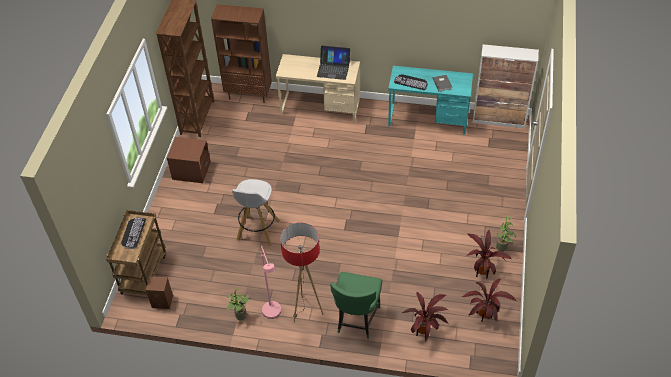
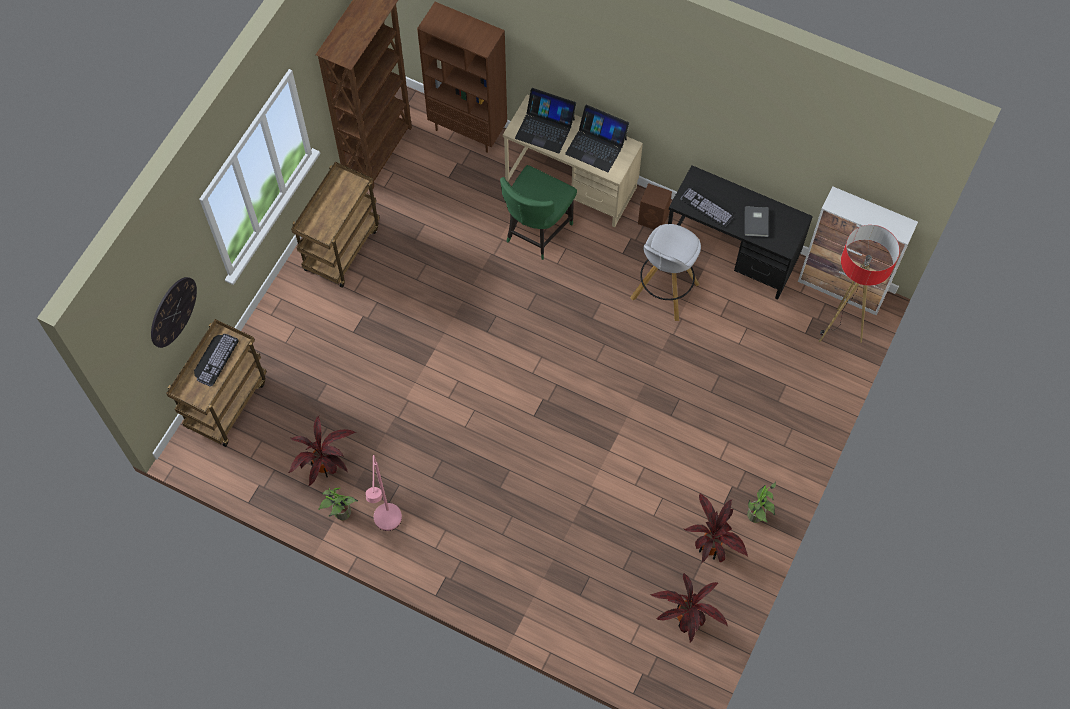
camera: 15 degrees right, 15 degrees up
(101, 197) = (173, 311): none -> wall clock
(163, 301) = (241, 457): brown speaker -> brown speaker (654, 219)
(191, 171) = (341, 247): brown nightstand -> brown cart
(258, 231) = (408, 381): white stool -> white stool (664, 292)
(300, 67) = (545, 128): none -> laptop
(306, 311) = (435, 533): floor lamp -> floor lamp (839, 331)
(356, 320) = (501, 569): green chair -> green chair (536, 232)
(424, 333) = (590, 618): potted plant -> potted plant (325, 469)
(428, 118) = (731, 254): turquoise desk -> black desk

